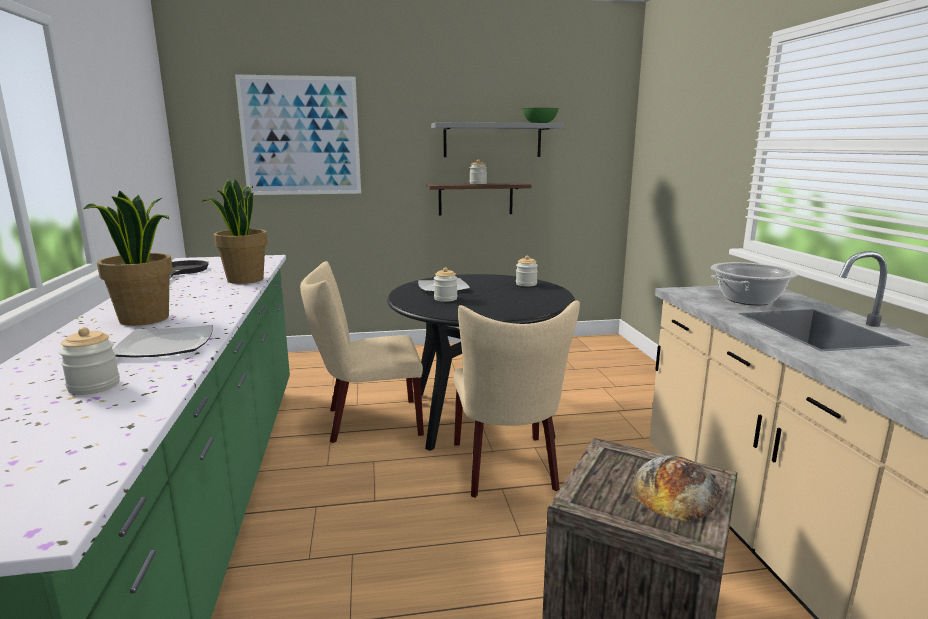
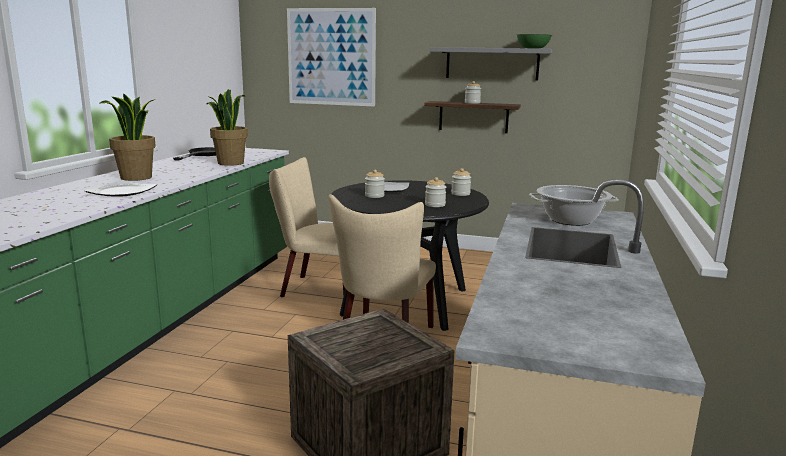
camera: 25 degrees right, 0 degrees up
(94, 386) = (60, 204): jar -> jar (435, 205)
(676, 490) = (387, 347): bread -> none

